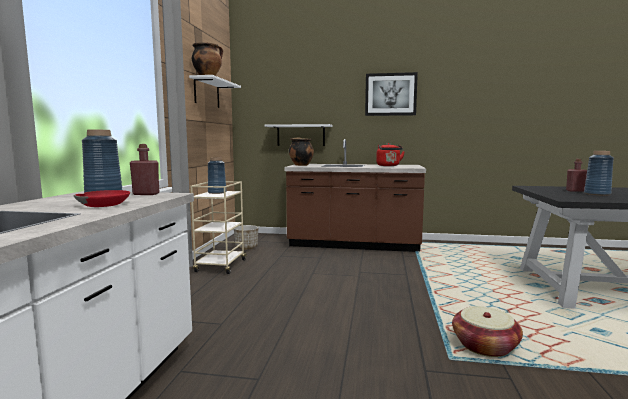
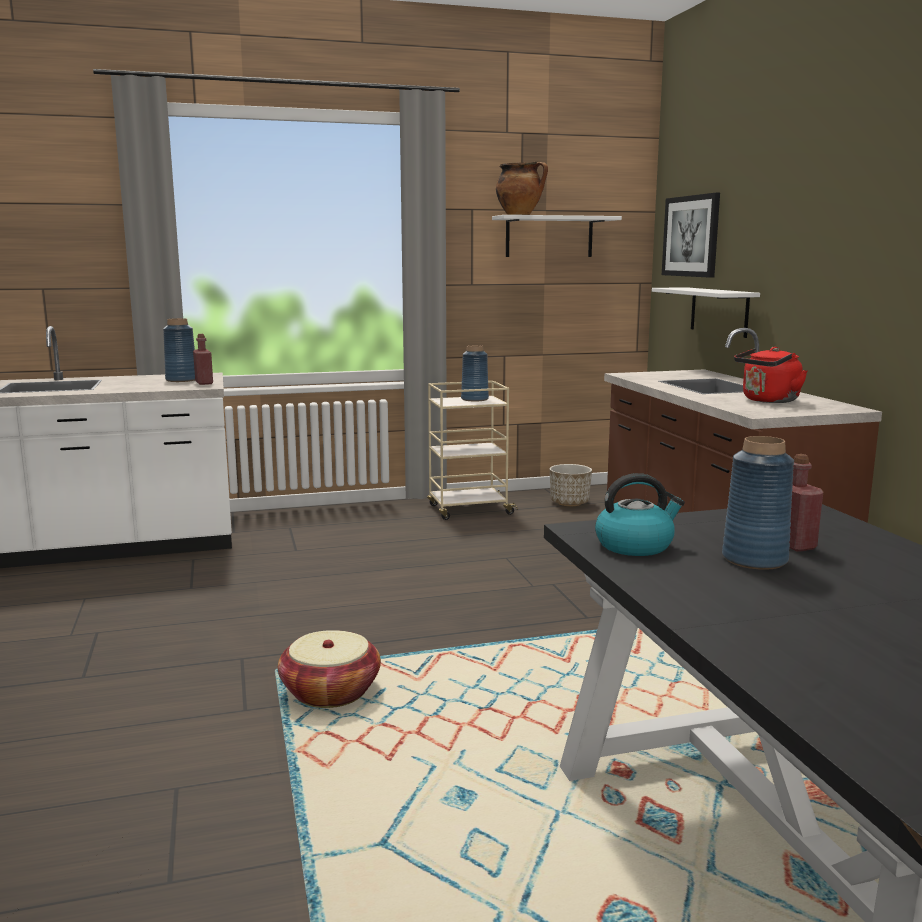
camera: 65 degrees right, 5 degrees up
(104, 204) = (136, 386): red bowl -> none
(300, 165) = (658, 374): cooking pot -> none
(390, 94) = (854, 222): picture -> picture (691, 236)
(587, 198) = (635, 545): none -> kettle

